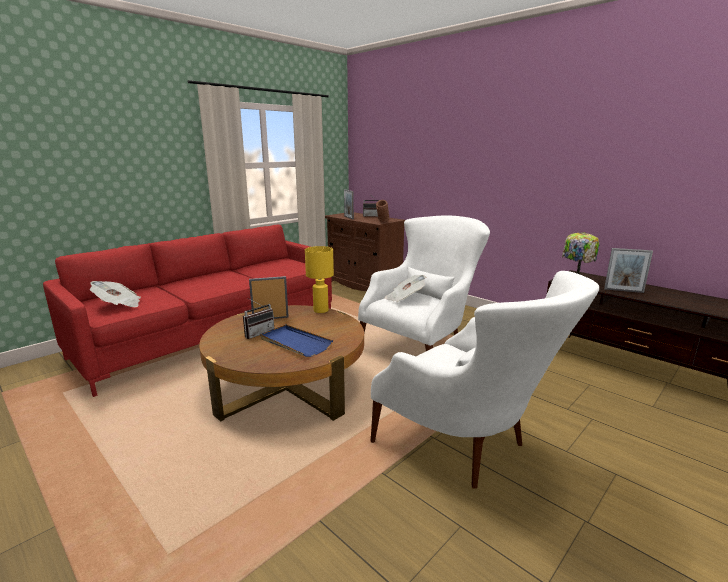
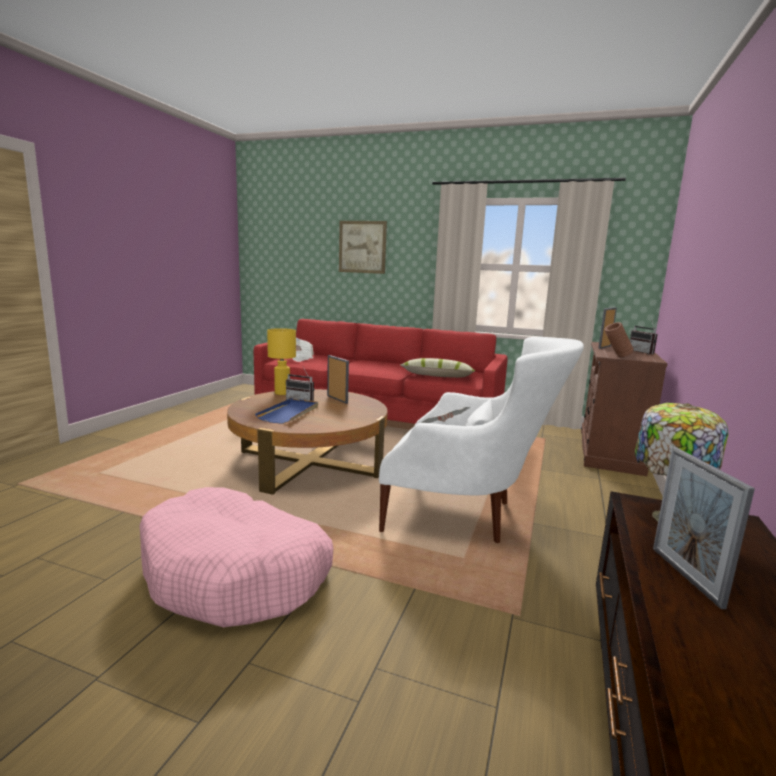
camera: 65 degrees right, 5 degrees down
(104, 151) = (362, 247): none -> picture
(281, 271) = (437, 376): none -> pillow
(320, 310) = (375, 410): yellow table lamp -> yellow table lamp (282, 393)
(468, 447) = (236, 573): white armchair -> pink dog bed

